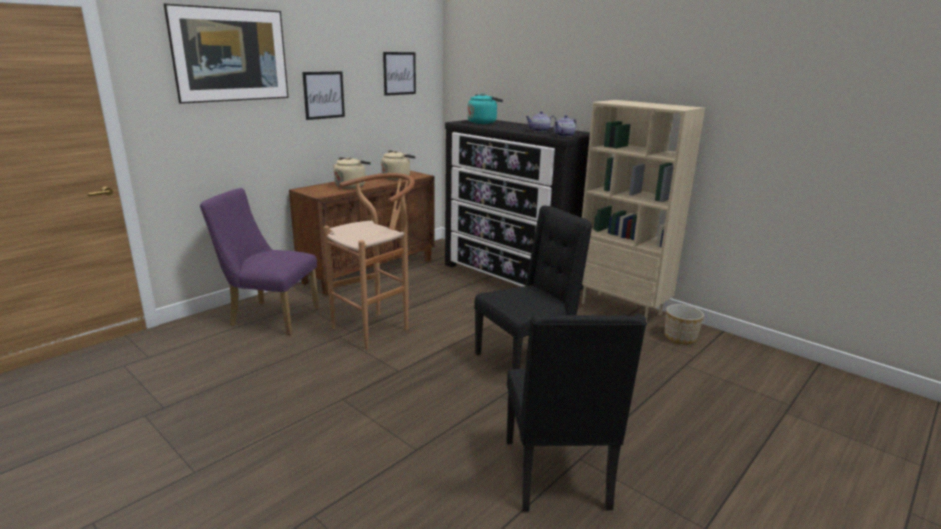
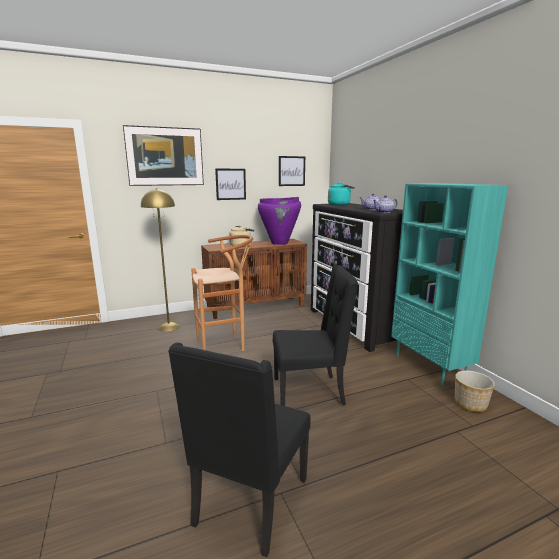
camera: 25 degrees right, 5 degrees down
(269, 317) = (169, 326): purple chair -> yellow floor lamp
(397, 178) = (279, 243): beige kettle -> purple vase
(622, 308) = (430, 366): beige bookcase -> turquoise bookcase

